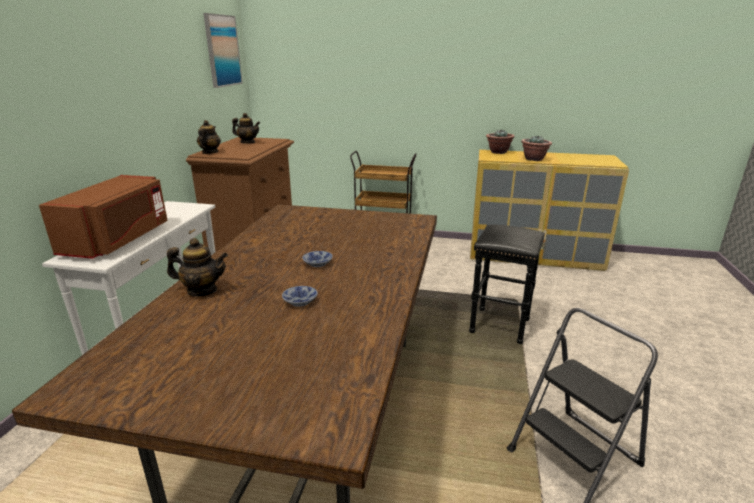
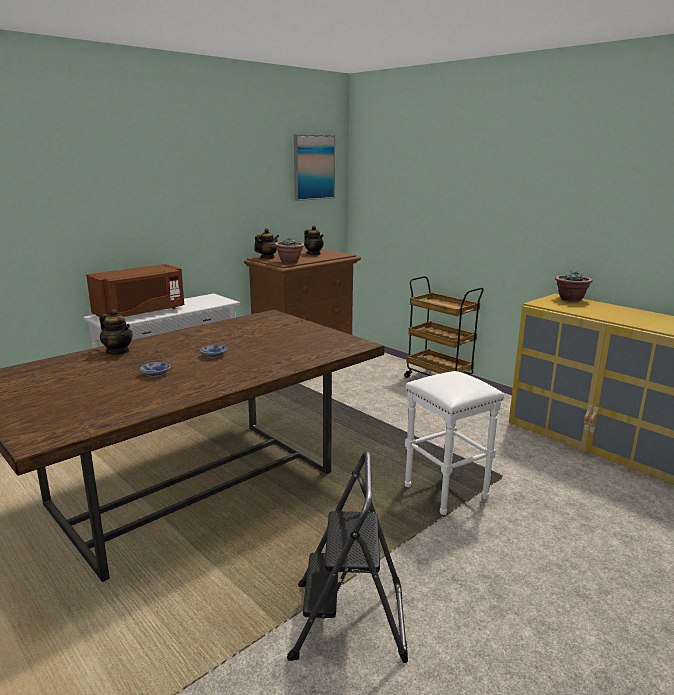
camera: 35 degrees right, 5 degrees down
(498, 326) = (443, 491): black stool -> white stool
(534, 159) = (596, 313): potted plant -> potted plant (290, 262)

